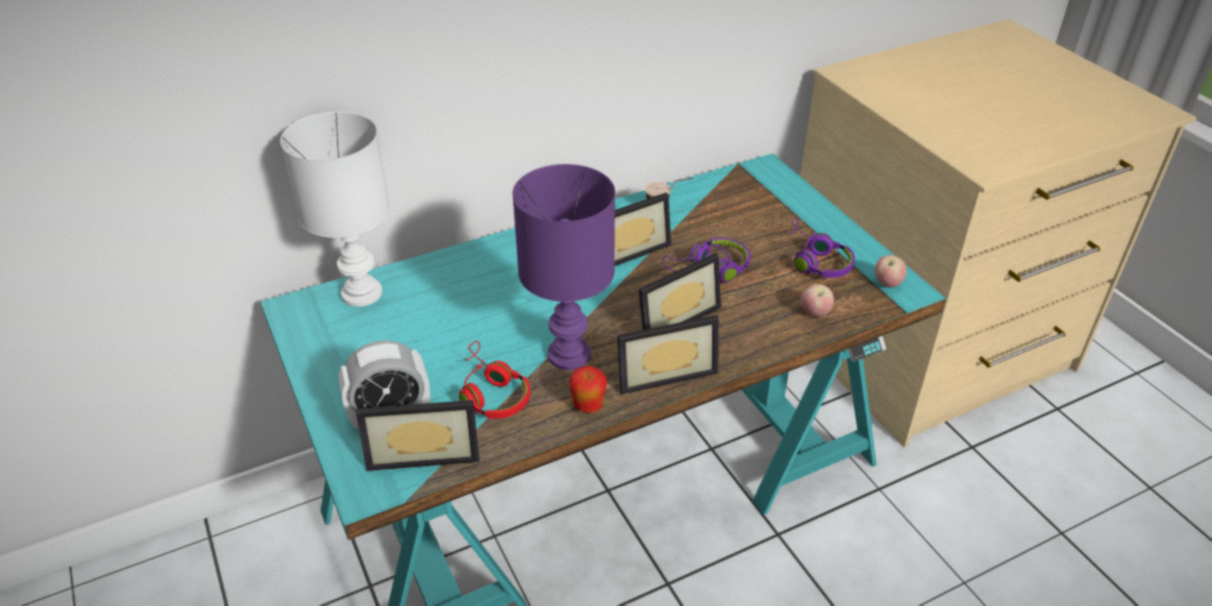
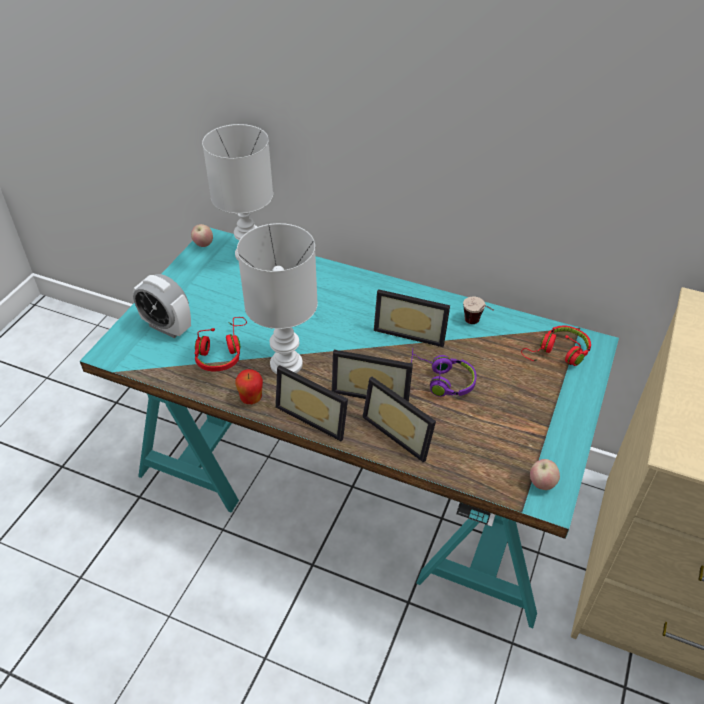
camera: 50 degrees right, 5 degrees up
(424, 451) = (154, 355): picture frame -> picture frame (402, 431)
(567, 356) = (285, 364): purple table lamp -> white table lamp
(754, 191) = (557, 353): none -> red headphones
(814, 313) = (458, 459): apple -> apple (203, 244)
(815, 260) = (518, 428): purple headphones -> none

